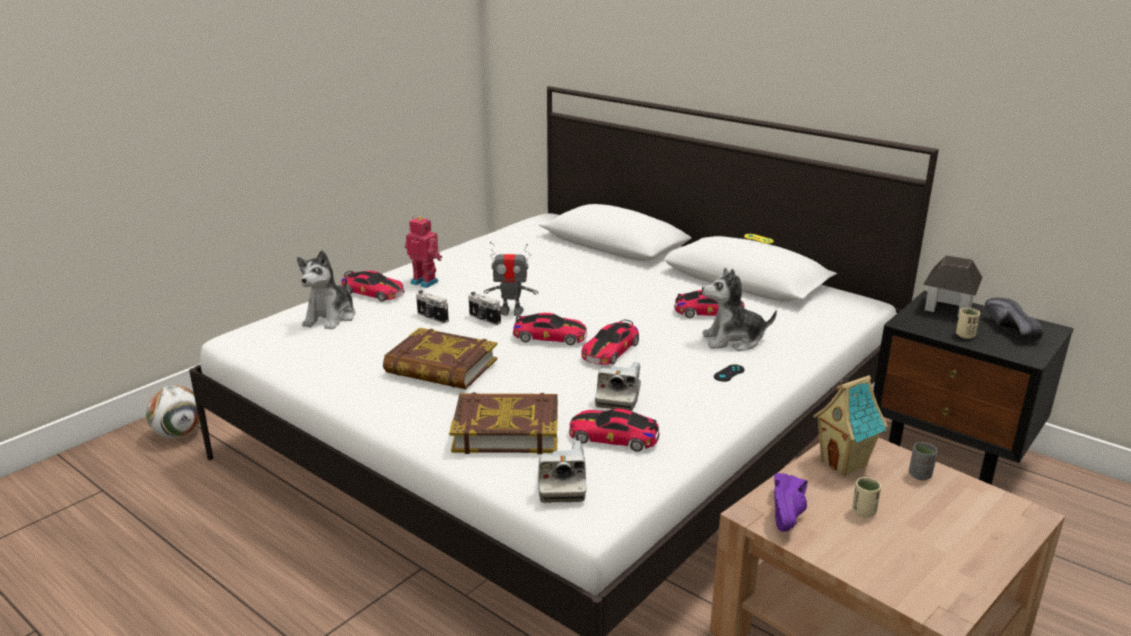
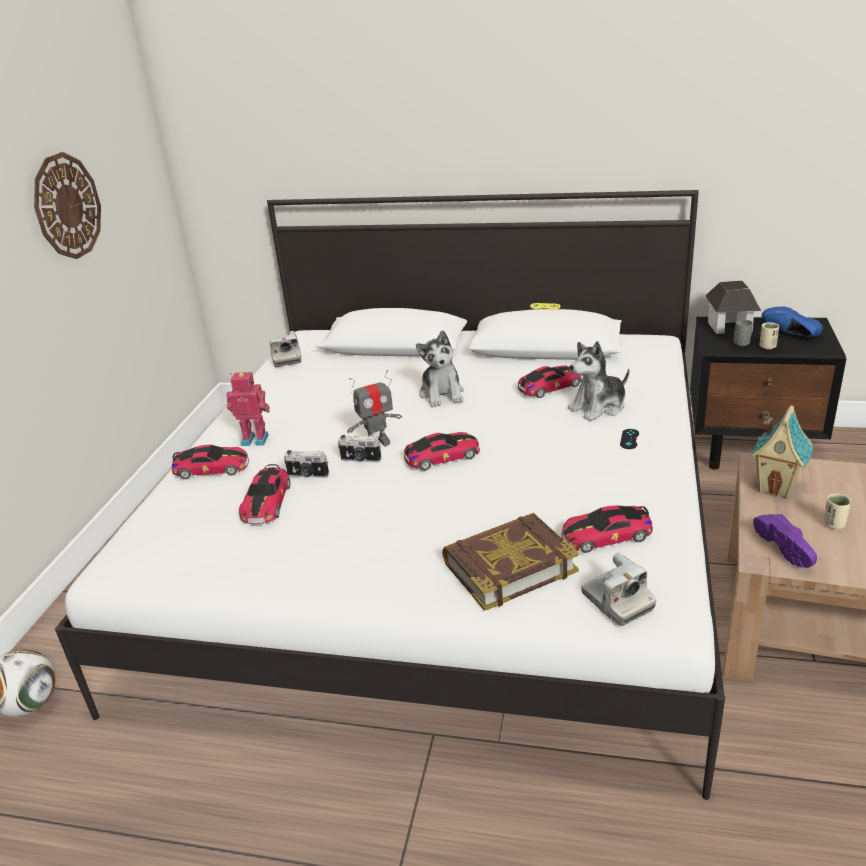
camera: 25 degrees left, 5 degrees up
(331, 318) = (197, 511): plush toy -> plush toy (442, 394)
(356, 55) = (67, 206): none -> wall clock
(441, 367) = (375, 525): book -> none
(611, 350) = (510, 451): toy car -> toy car (267, 502)
(618, 397) = (568, 495): camera -> camera (286, 358)
(920, 475) = (836, 477): grey cup -> grey cup (741, 343)
(1005, 330) = (788, 334): black shoe -> blue shoe

